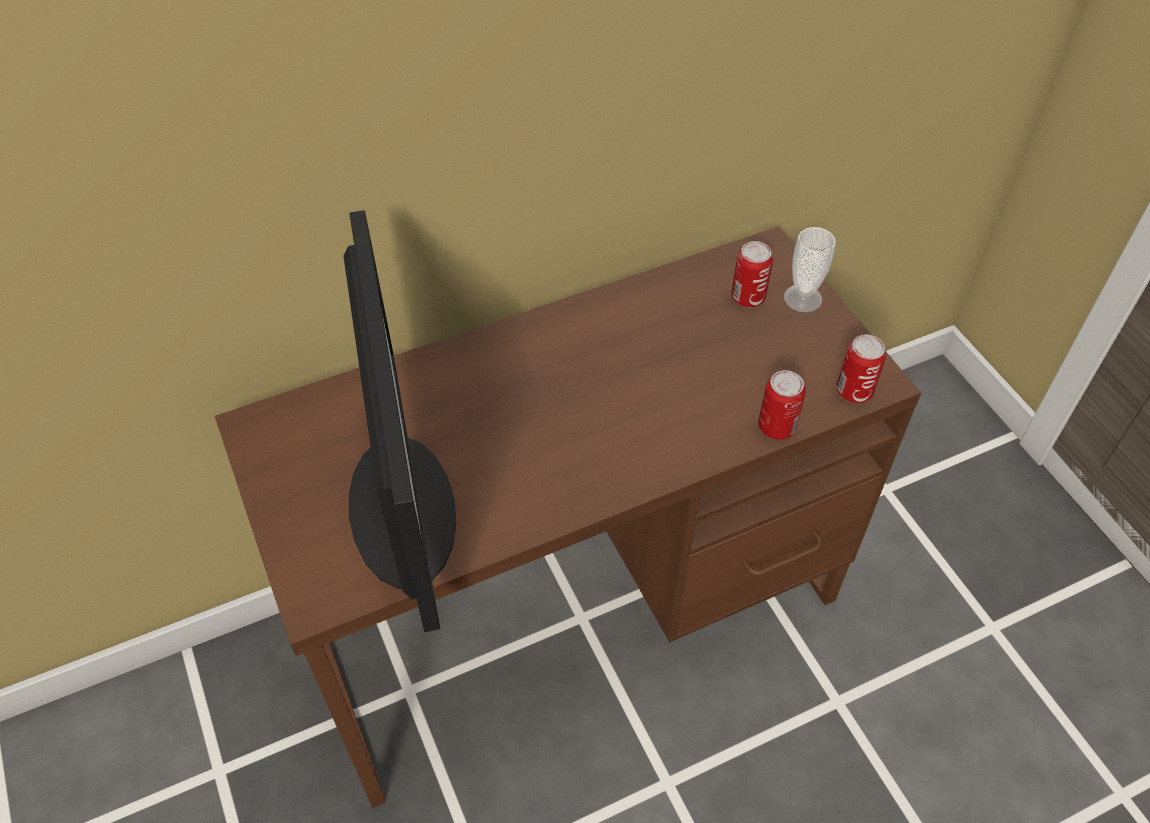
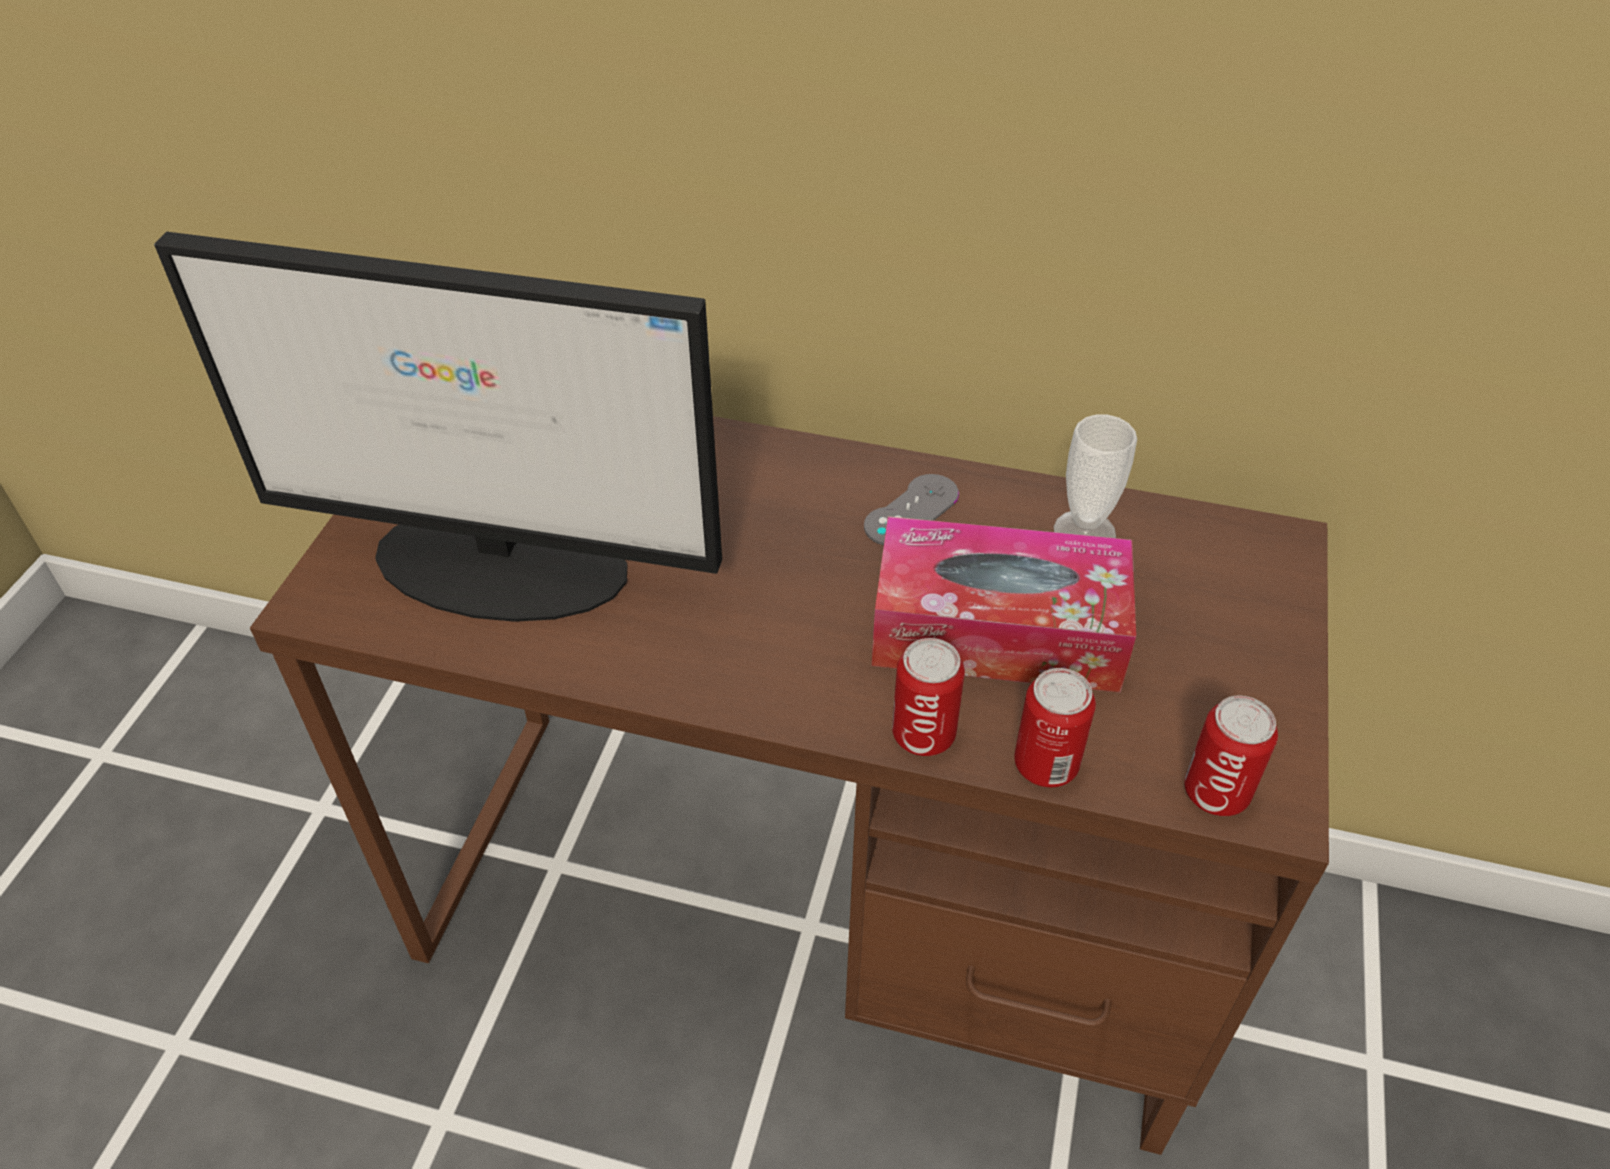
camera: 40 degrees right, 5 degrees down
(403, 506) = (505, 565): monitor -> monitor turned 75 degrees clockwise
(587, 336) = (911, 510): none -> grey game controller
(691, 375) = (997, 630): none -> tissue box
(748, 297) = (1181, 584): can -> can (923, 735)
(802, 298) = (1265, 629): cup -> cup (1084, 532)

